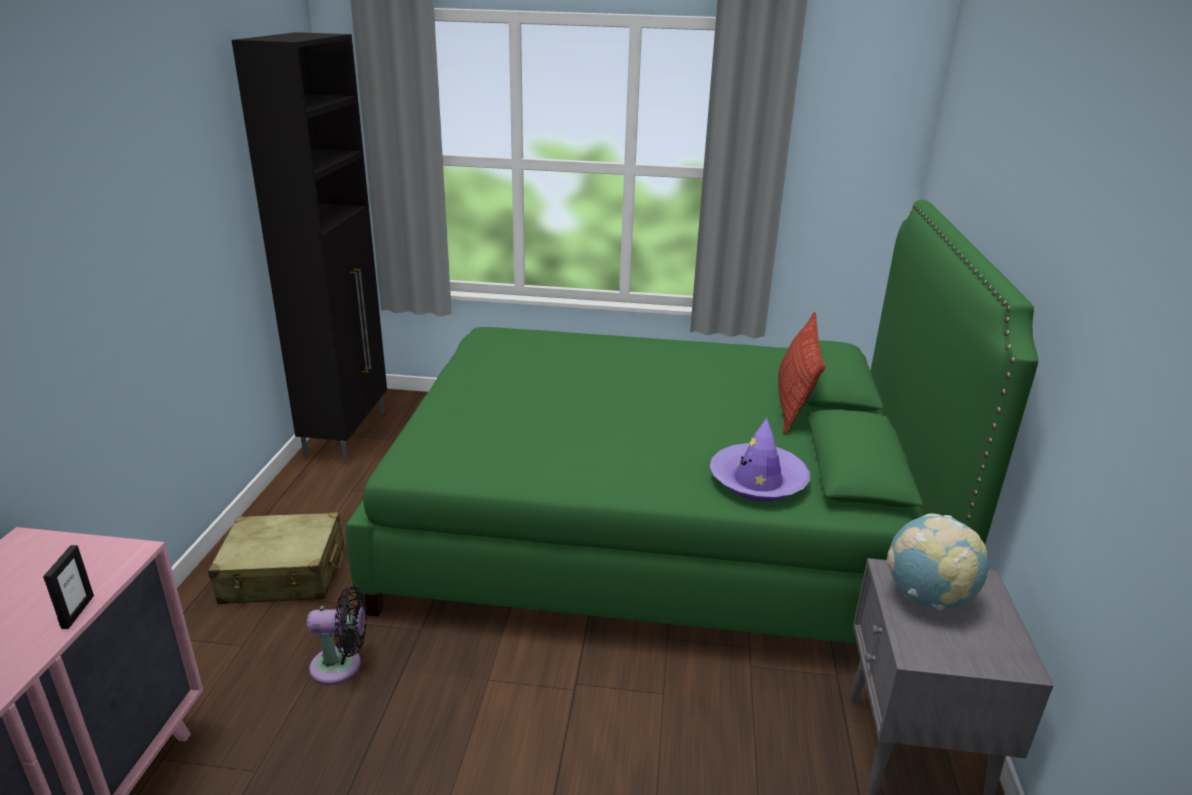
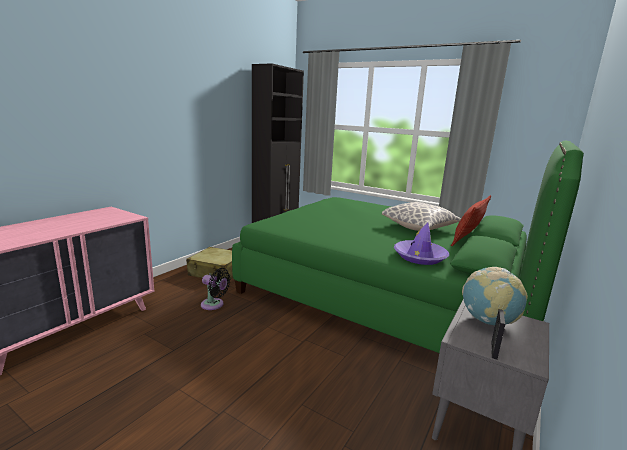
camera: 25 degrees right, 10 degrees down
(77, 612) = (101, 225): picture frame -> picture frame (493, 350)
(703, 395) = (419, 228): none -> pillow

